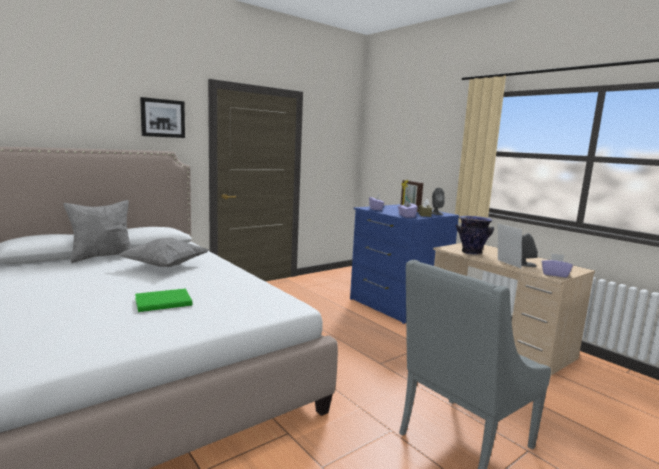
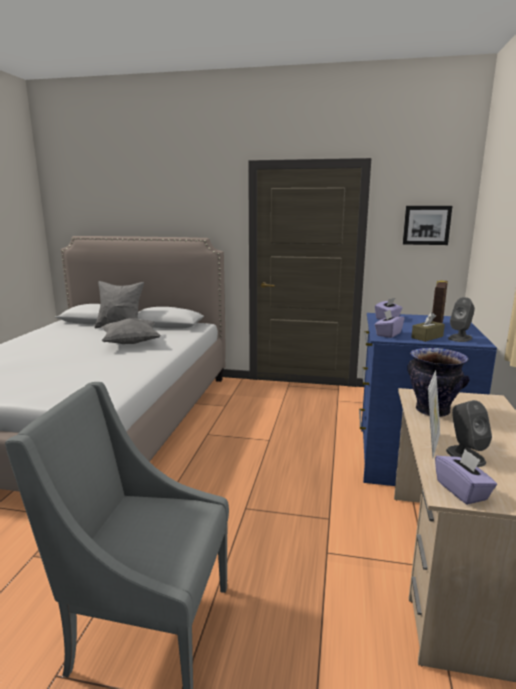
camera: 50 degrees right, 5 degrees up
(162, 118) = (203, 205): picture -> picture (426, 225)
(165, 302) = (52, 370): green book -> none

